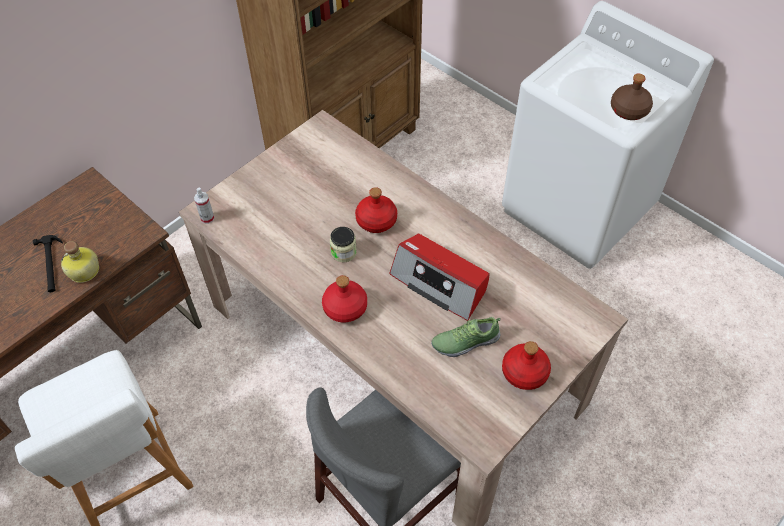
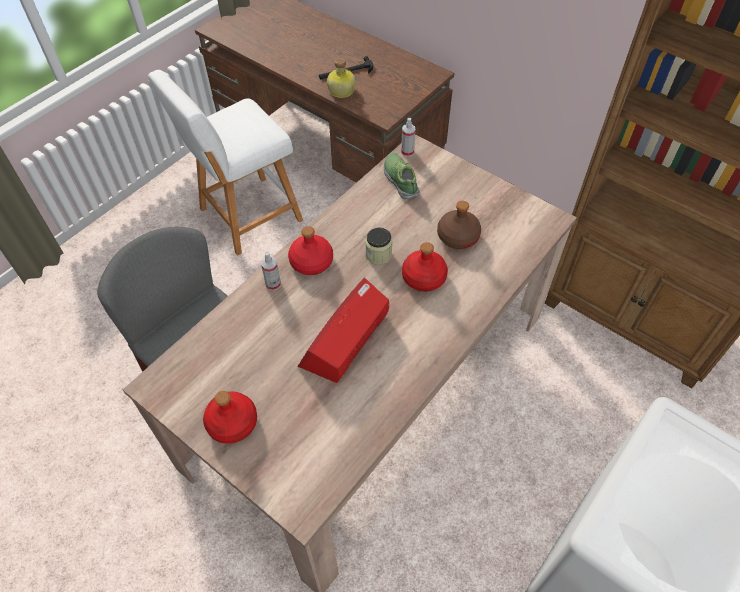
camera: 85 degrees right, 0 degrees up
(369, 341) = (273, 284): none -> spray bottle
(465, 341) = (272, 365): shoe -> shoe (401, 180)
(628, 110) = (648, 543): brown bottle -> brown bottle (457, 236)

